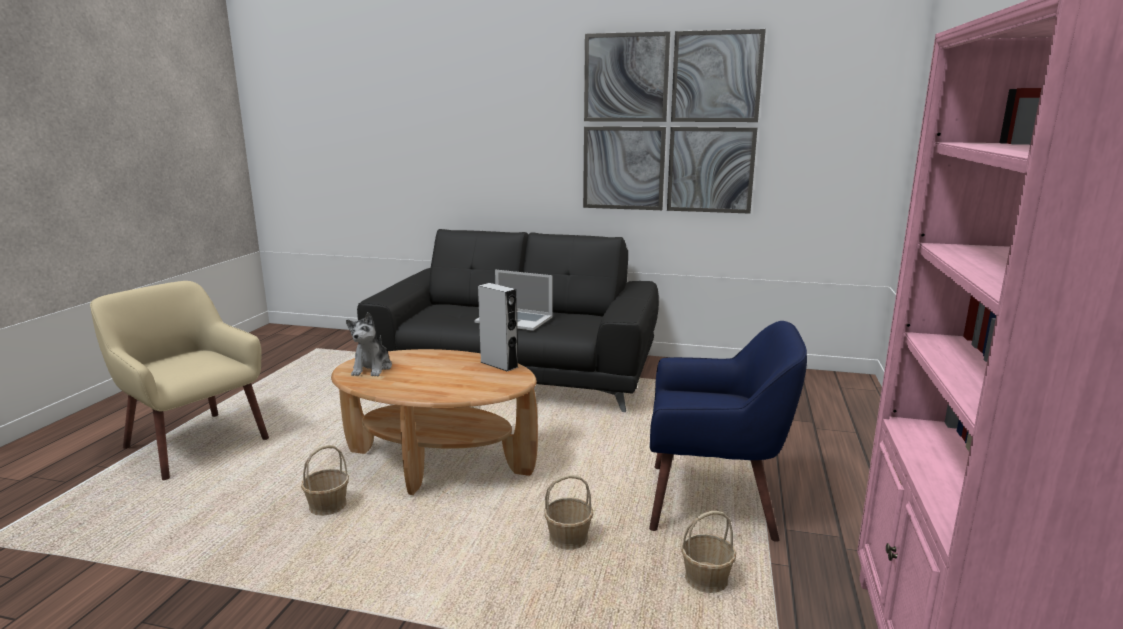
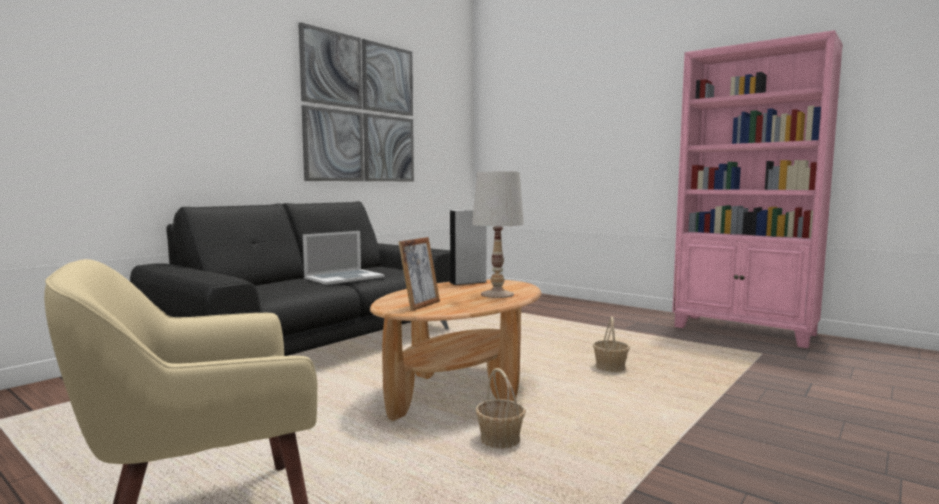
camera: 65 degrees left, 10 degrees down
(372, 368) = (420, 305): plush toy -> picture frame
(440, 386) = (497, 294): none -> white table lamp
(706, 579) = (667, 348): basket -> none
(713, 502) = (589, 333): blue armchair -> none

